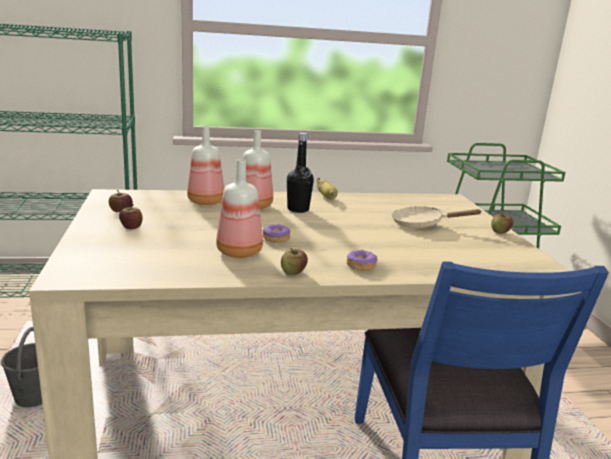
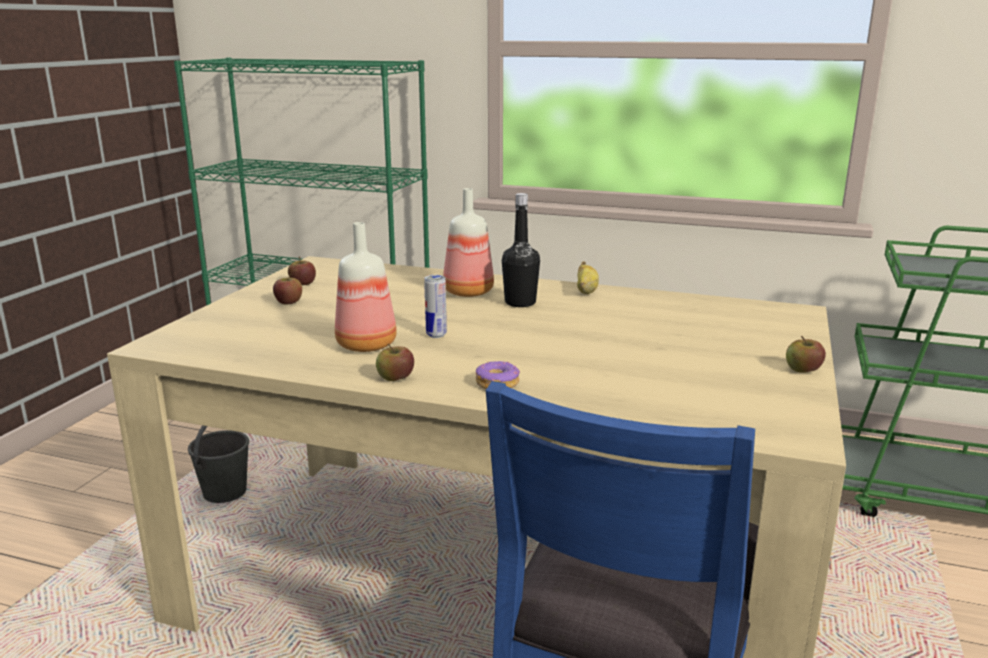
camera: 30 degrees right, 0 degrees up
(207, 201) = (416, 281): bottle -> none
(276, 238) = (436, 335): donut -> can
(422, 224) = (680, 343): beige frying pan -> none

